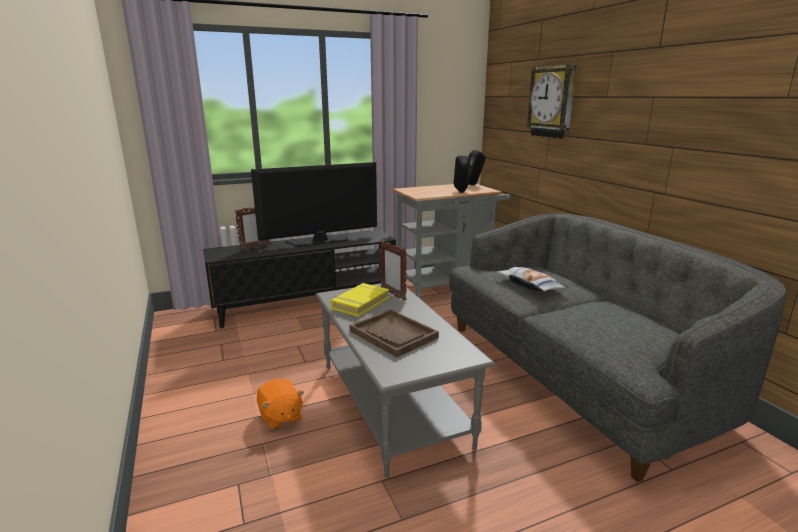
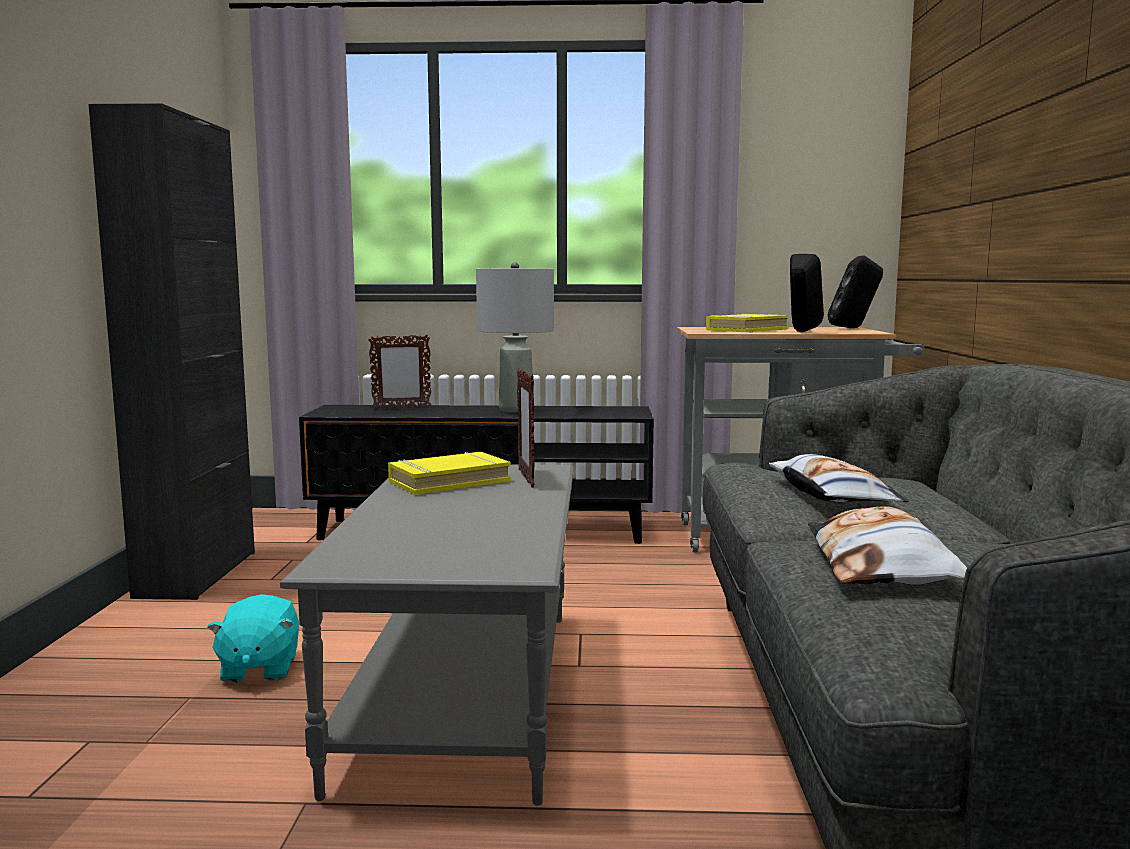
camera: 25 degrees right, 10 degrees down
(174, 366) = (197, 574): none -> black cabinet
(280, 417) = (258, 669): orange plush toy -> turquoise plush toy
(320, 240) = (516, 410): television -> grey table lamp
(393, 334) = (433, 521): brown tray -> none
(433, 191) = (746, 330): none -> yellow book
(552, 102) = (996, 128): wall clock -> none
(594, 325) = (881, 565): none -> pillow

